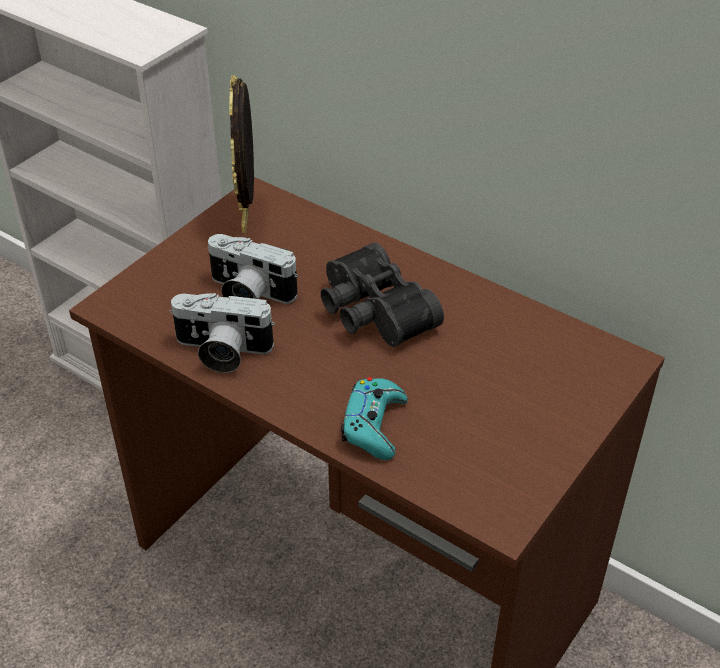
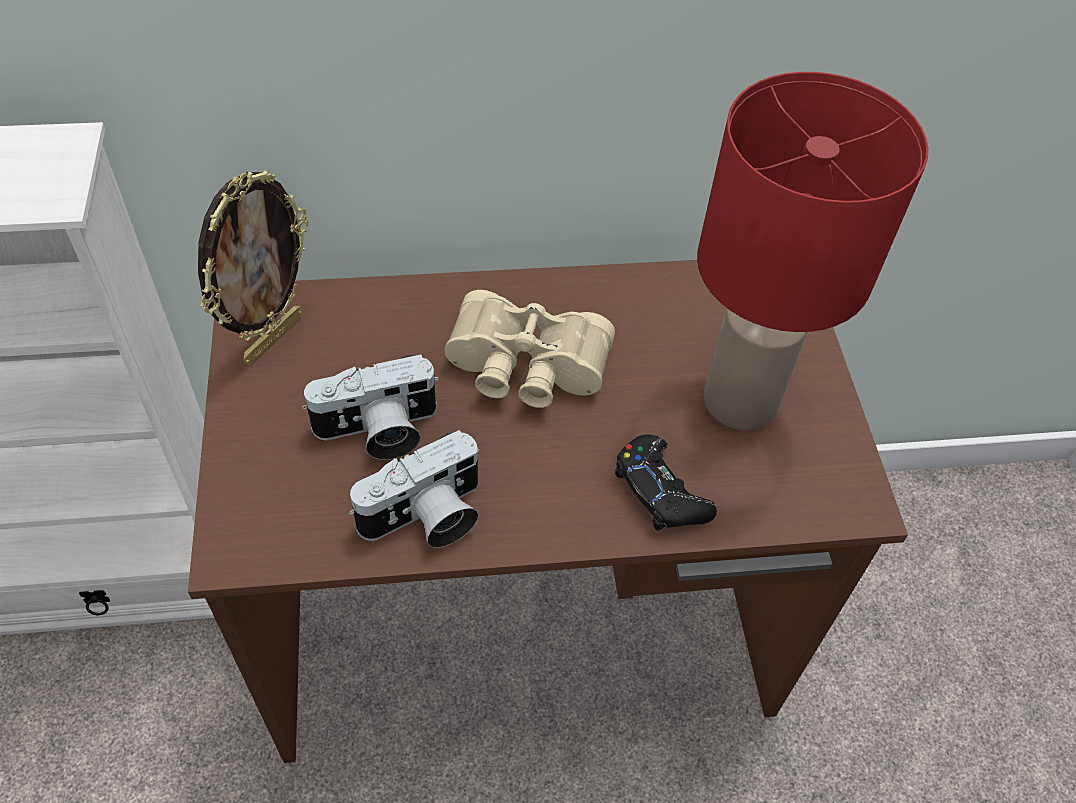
camera: 45 degrees left, 10 degrees up
(248, 217) = (272, 338): picture frame -> picture frame turned 105 degrees counterclockwise
(372, 312) = (525, 370): black binoculars -> beige binoculars
(374, 425) = (661, 491): turquoise game controller -> black game controller
(493, 409) = (738, 399): none -> red table lamp

